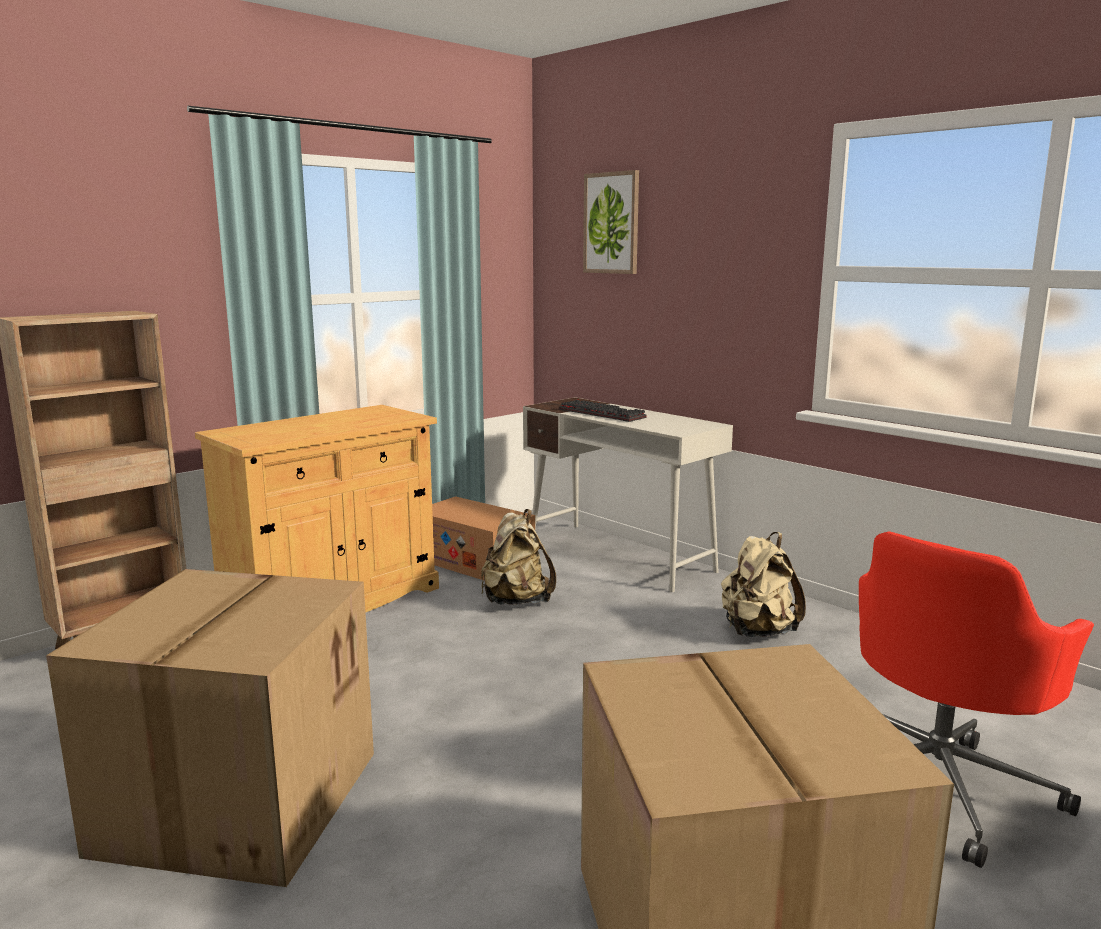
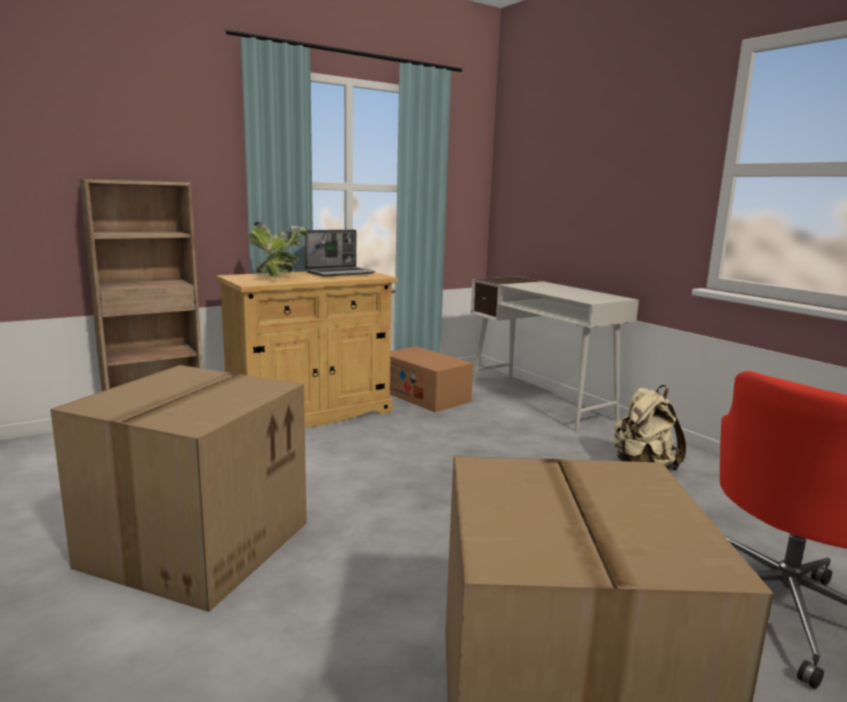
camera: 10 degrees right, 0 degrees up
(282, 428) = (279, 277): none -> potted plant
(359, 415) = (340, 273): none -> laptop
(516, 601) = (449, 426): beige backpack -> none
(604, 413) = (534, 286): keyboard -> none
(612, 223) = (553, 136): picture -> none

